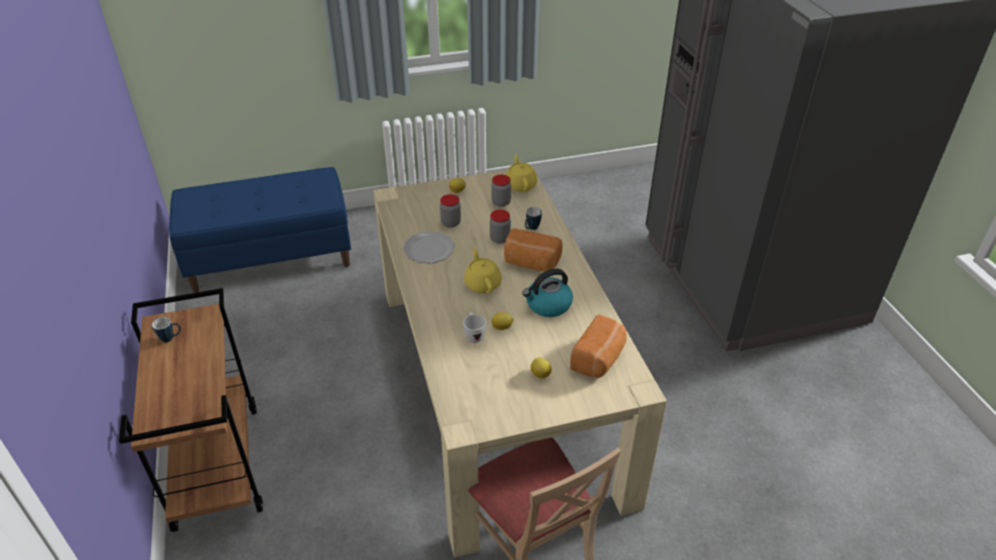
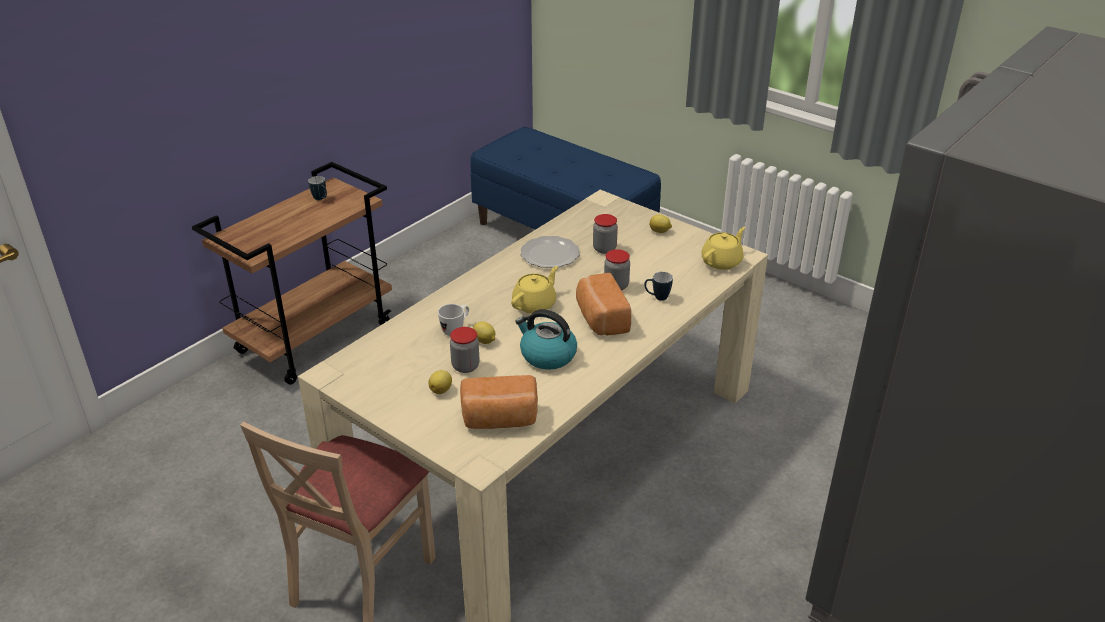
camera: 55 degrees right, 5 degrees down
(501, 202) = (676, 262): jar -> jar (465, 366)

